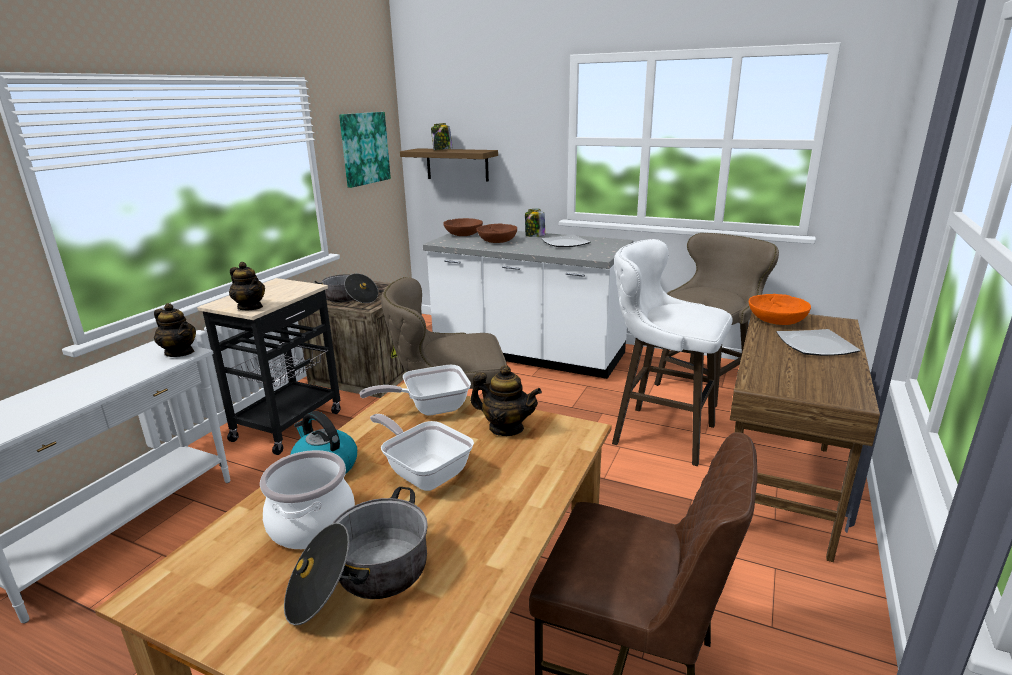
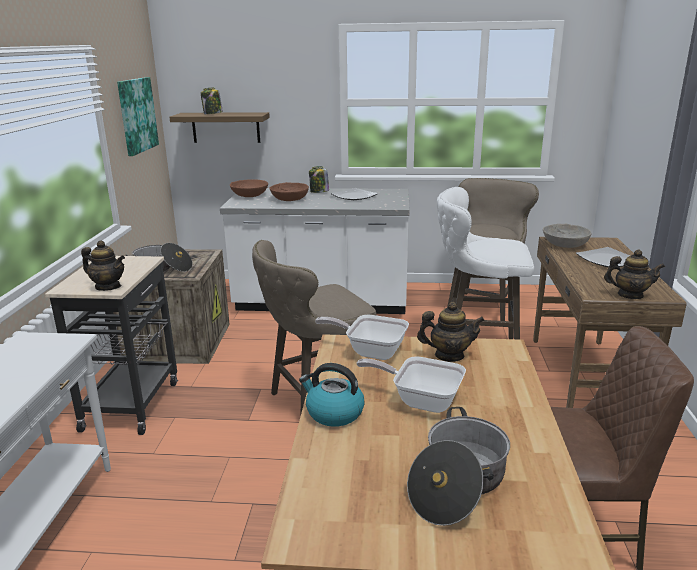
camera: 20 degrees left, 0 degrees up
(180, 352) = (63, 342): teapot -> teapot (630, 295)
(313, 524) = (374, 456): cooking pot -> none
(429, 408) = (370, 351): frying pan -> frying pan turned 60 degrees clockwise
(776, 320) = (564, 244): orange bowl -> grey bowl

